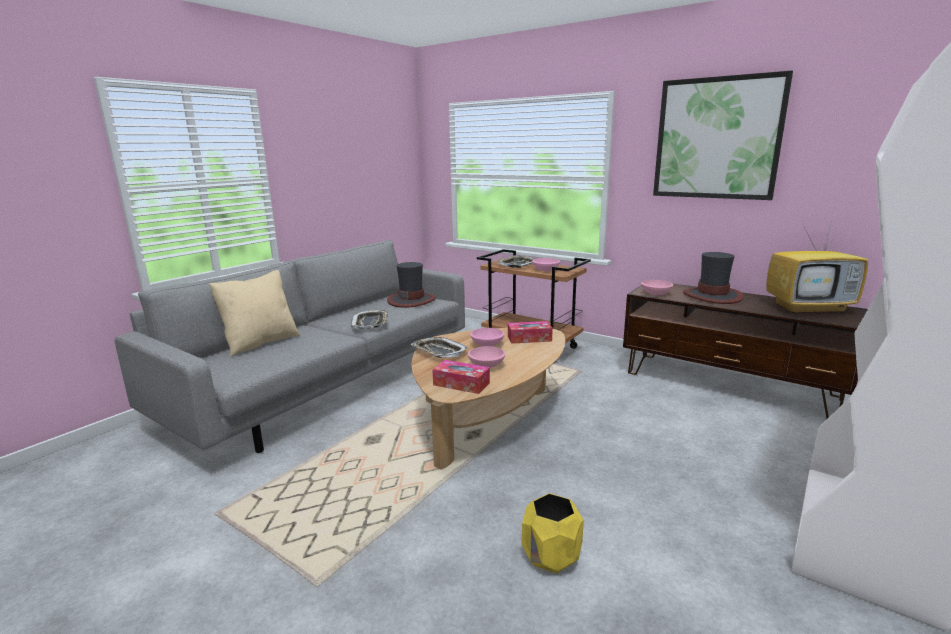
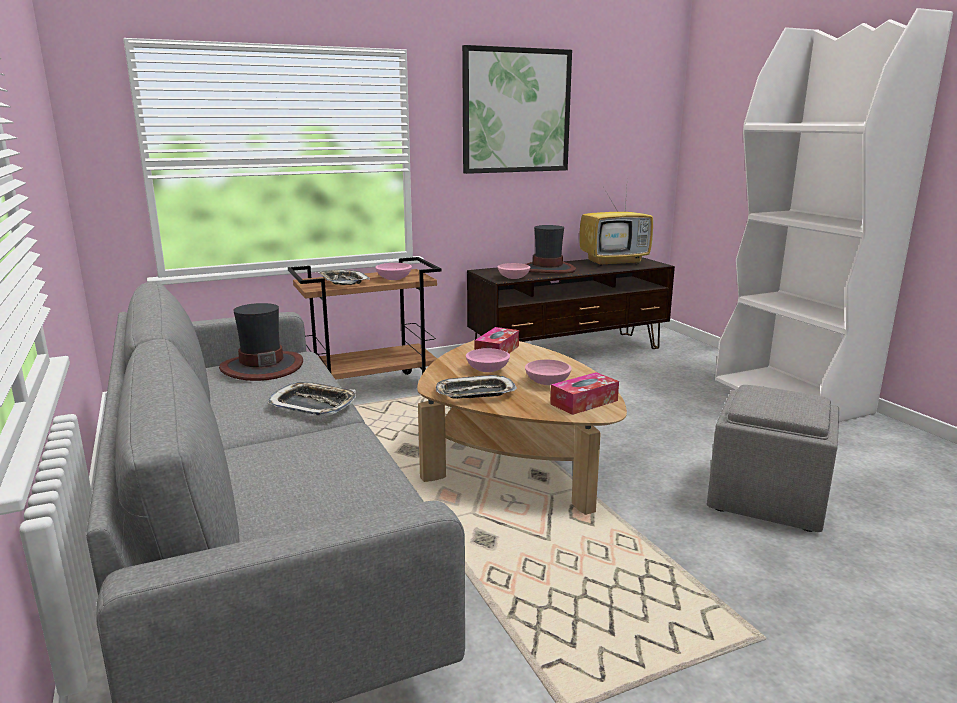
camera: 60 degrees left, 0 degrees up
(260, 343) = (253, 494): beige pillow -> none
(552, 557) = (768, 499): yellow planter -> grey ottoman
(809, 308) = (614, 262): television -> television turned 45 degrees clockwise

